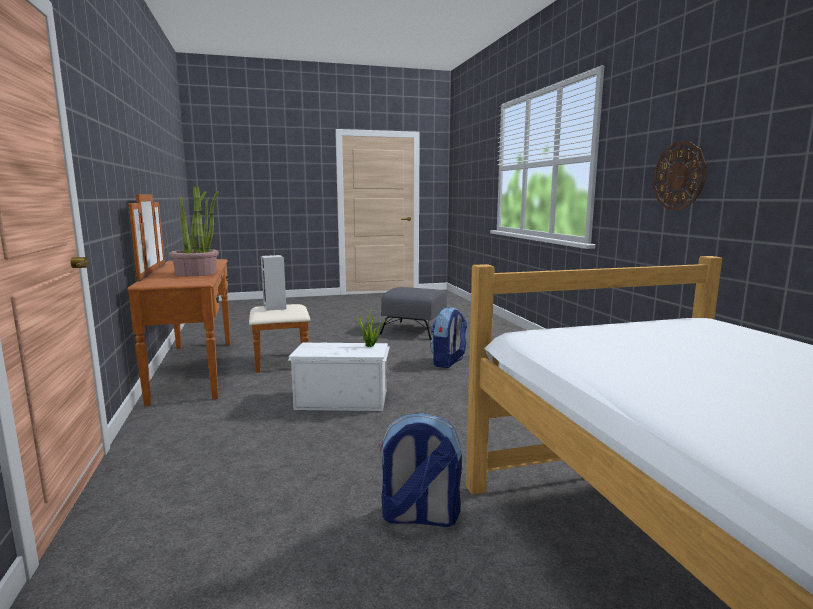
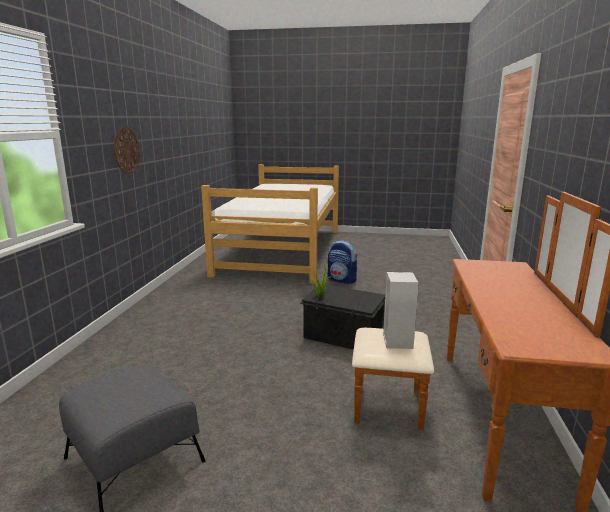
camera: 155 degrees left, 5 degrees up
(196, 273) = (490, 284): potted plant -> none
(341, 399) = (343, 336): white storage box -> black storage box
(448, 362) = (211, 359): backpack -> none

